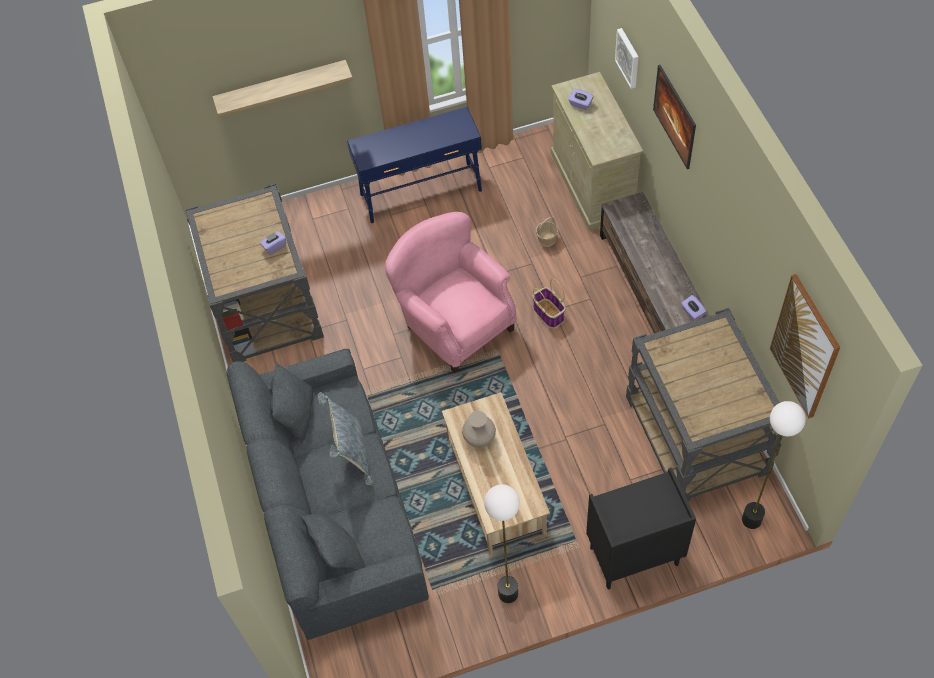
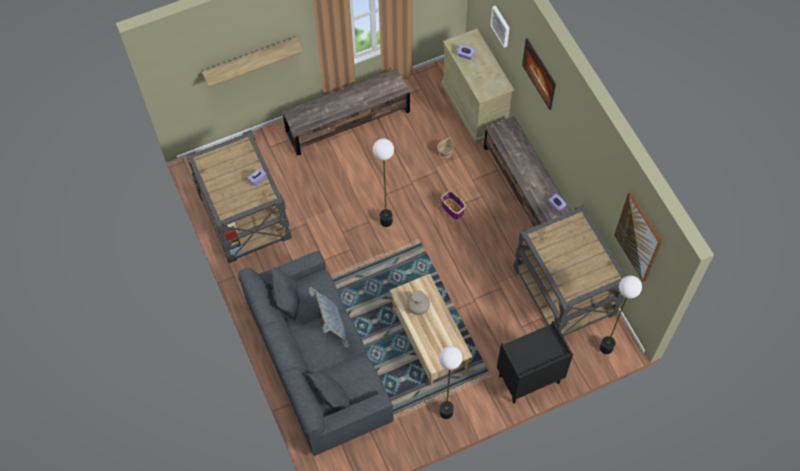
camera: 10 degrees left, 5 degrees up
(421, 193) = (348, 121): blue console table -> brown tv stand
(455, 323) = (386, 221): pink armchair -> floor lamp

